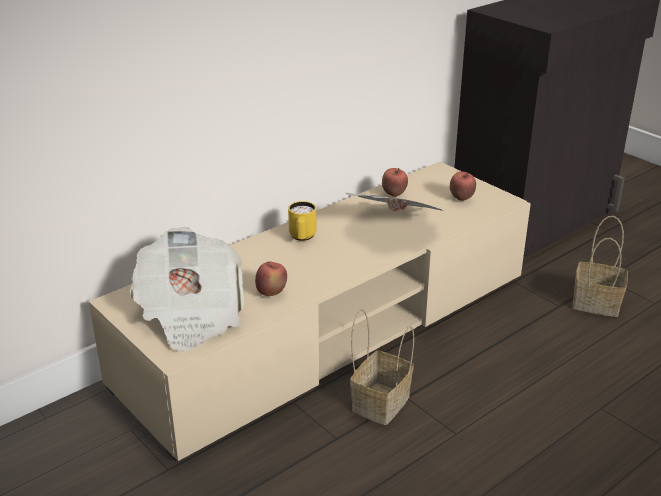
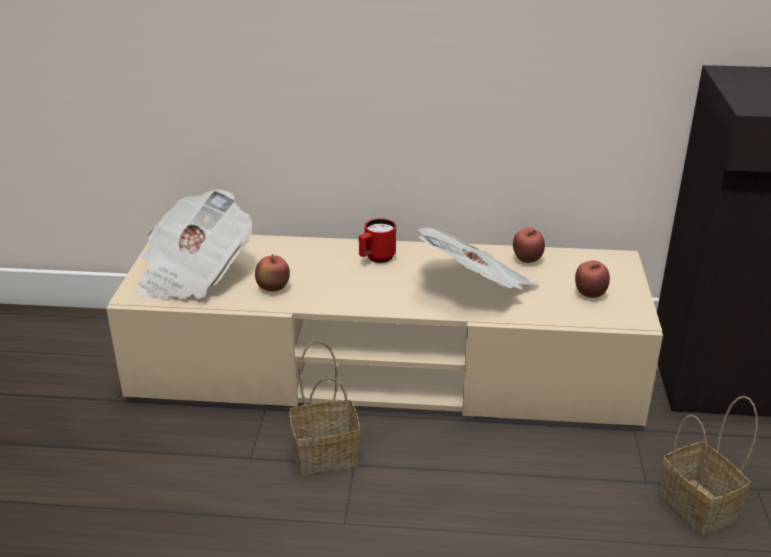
camera: 45 degrees right, 0 degrees up
(302, 238) = (376, 259): yellow mug -> red mug

